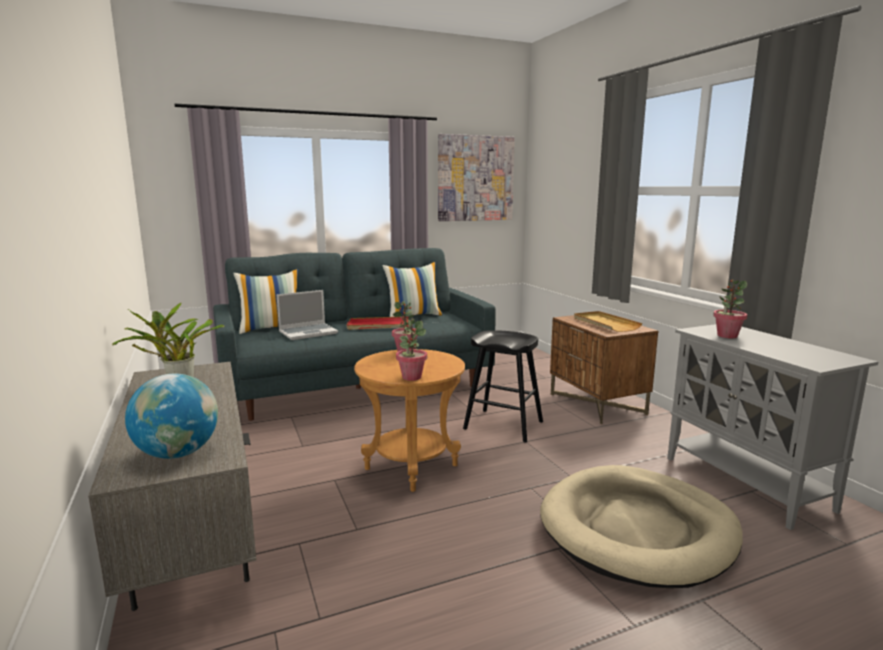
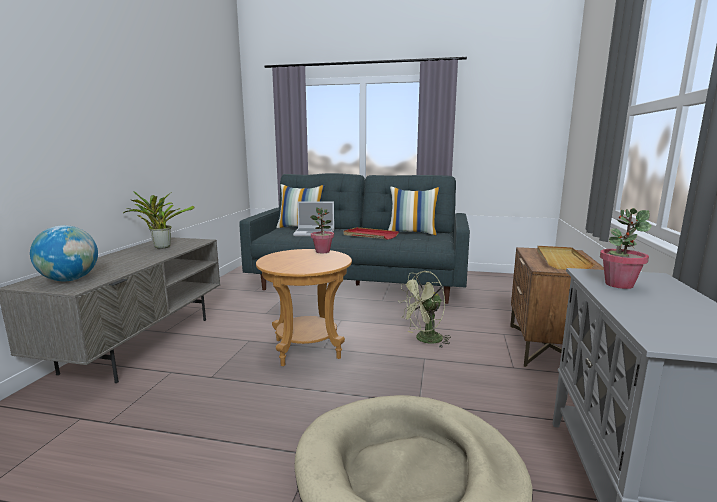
camera: 35 degrees right, 0 degrees up
(411, 377) = (281, 268): potted plant -> none
(475, 178) = (509, 113): picture -> none
(503, 425) = (424, 340): black stool -> green fan

